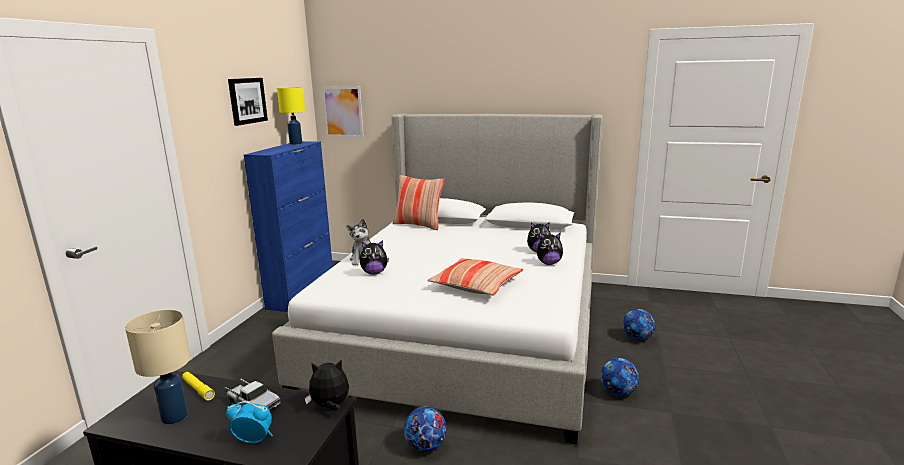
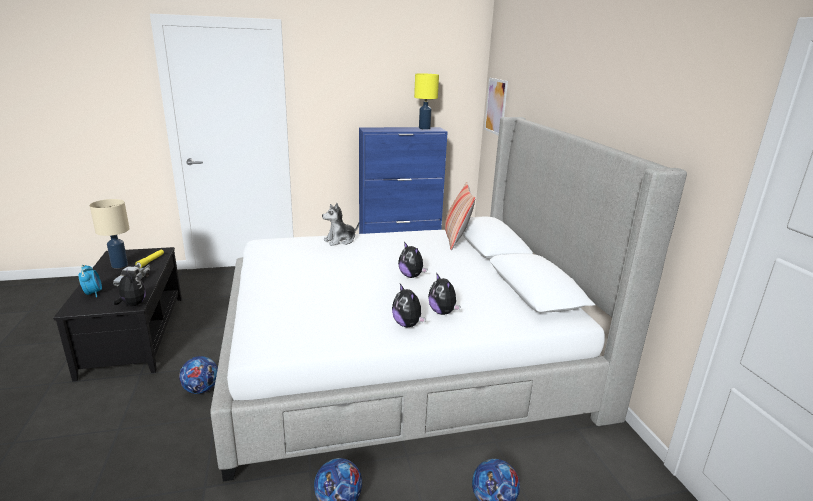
camera: 60 degrees right, 5 degrees up
(247, 100) = (378, 82): picture -> none
(374, 273) = (308, 250): plush toy -> plush toy (411, 276)
(476, 285) = (313, 297): pillow -> none

